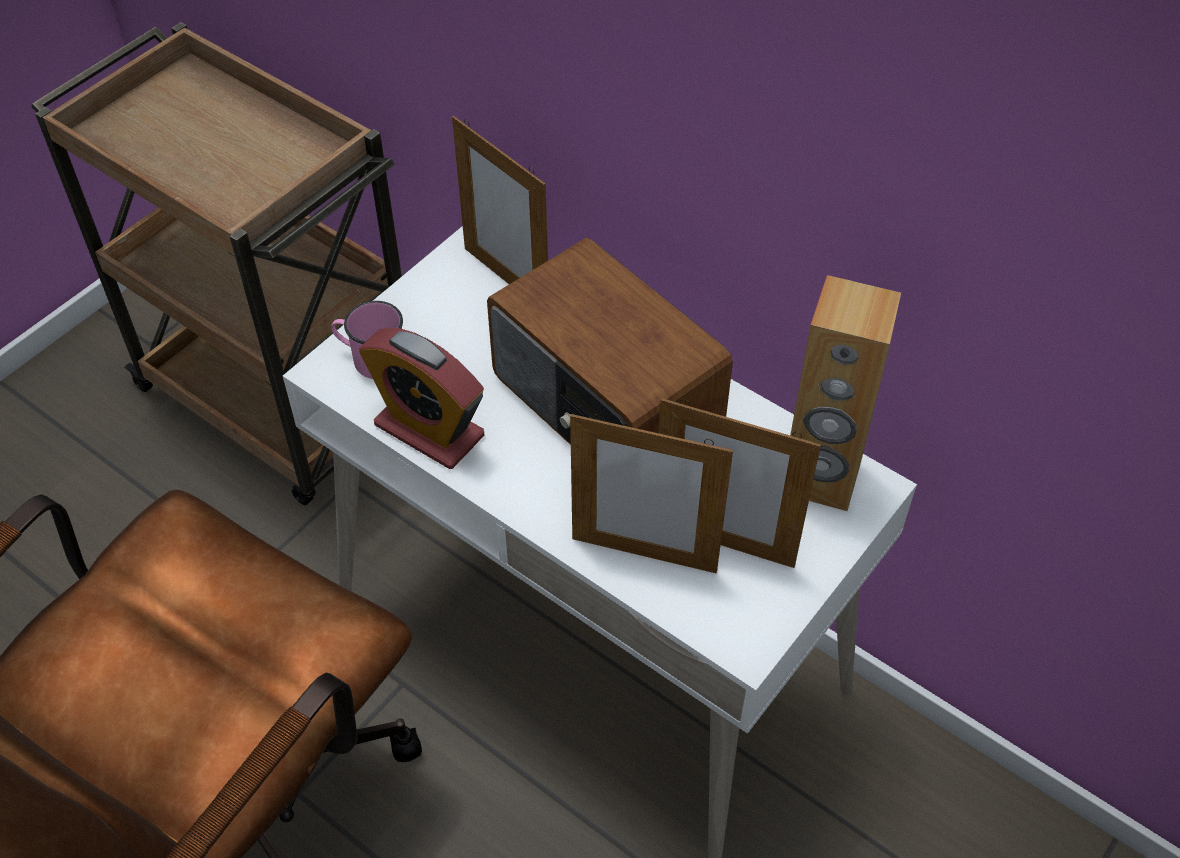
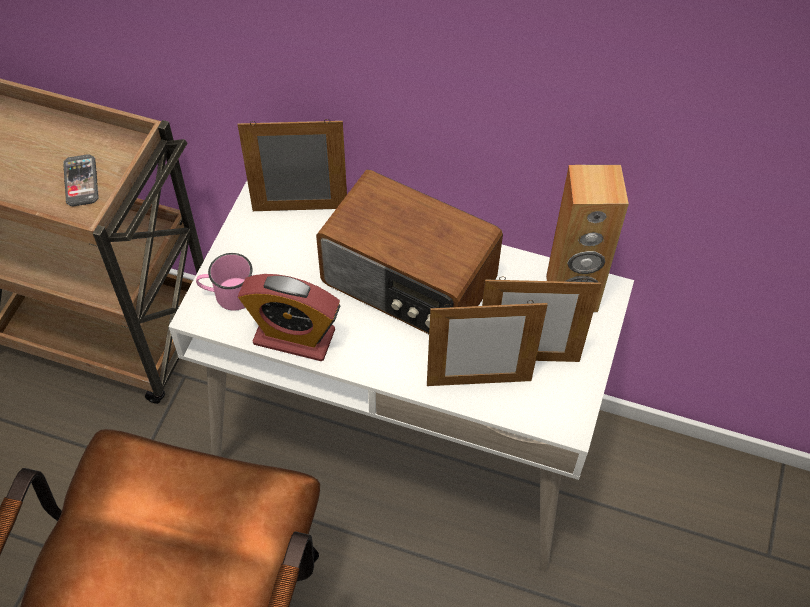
camera: 20 degrees left, 5 degrees up
(251, 179) = (81, 182): none -> phone
(506, 281) = (300, 209): picture frame -> picture frame turned 150 degrees clockwise

